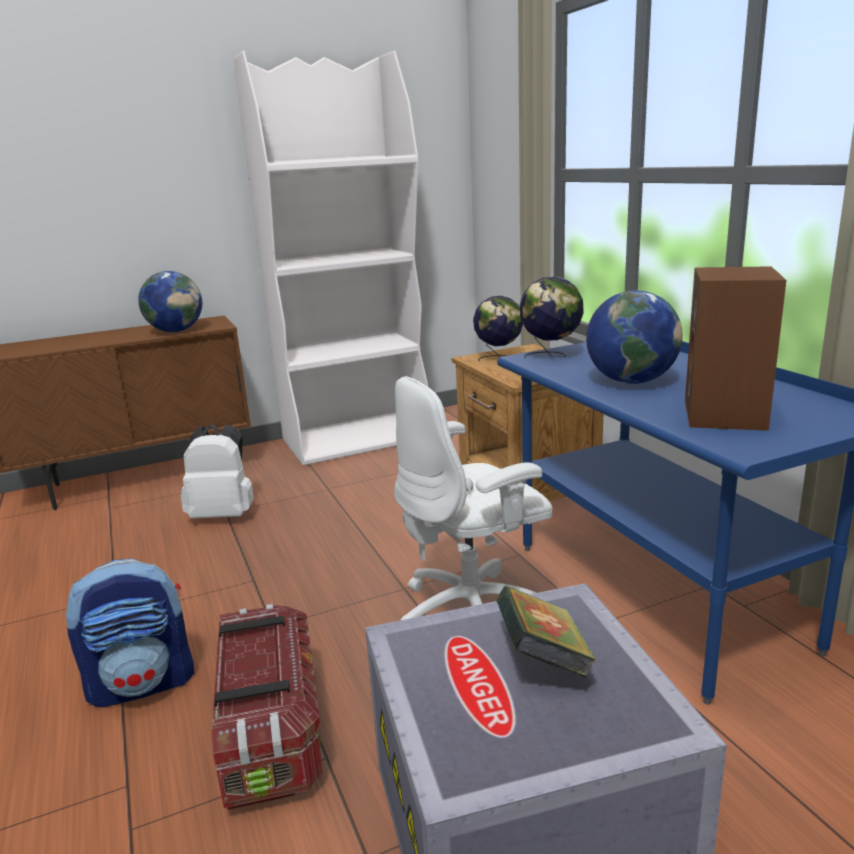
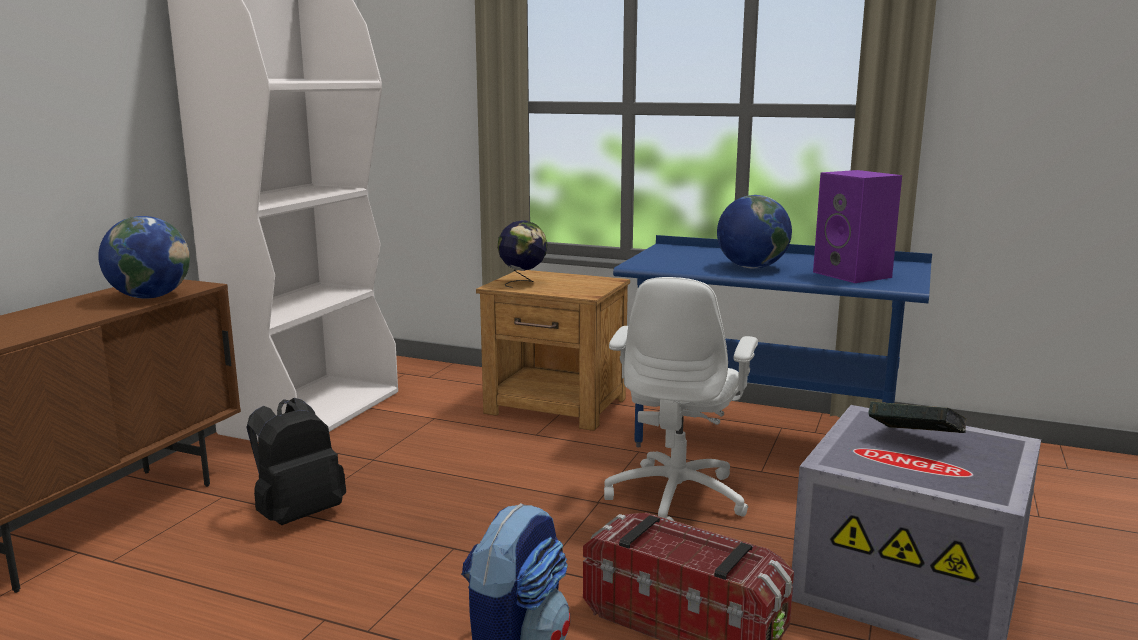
camera: 45 degrees left, 5 degrees down
(224, 514) = (298, 514): white backpack -> black backpack
(551, 356) = (652, 261): globe -> none
(726, 416) = (854, 275): brown speaker -> purple speaker

